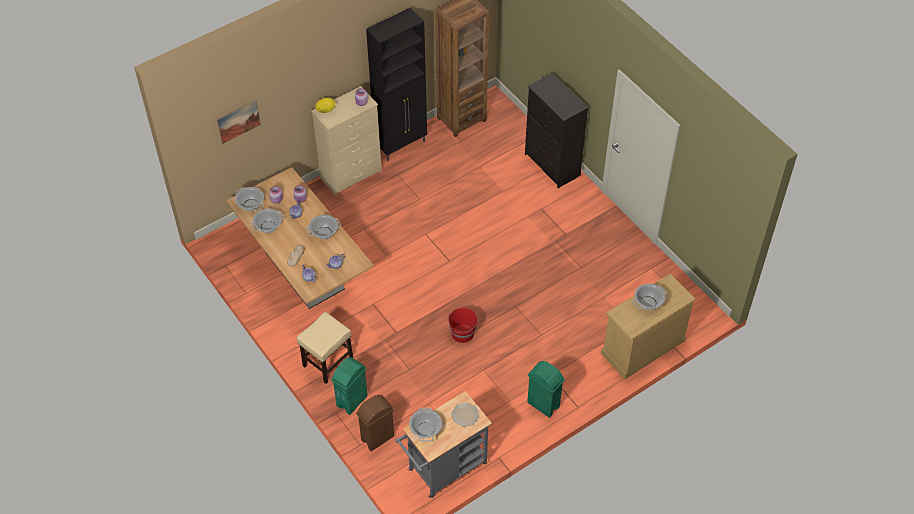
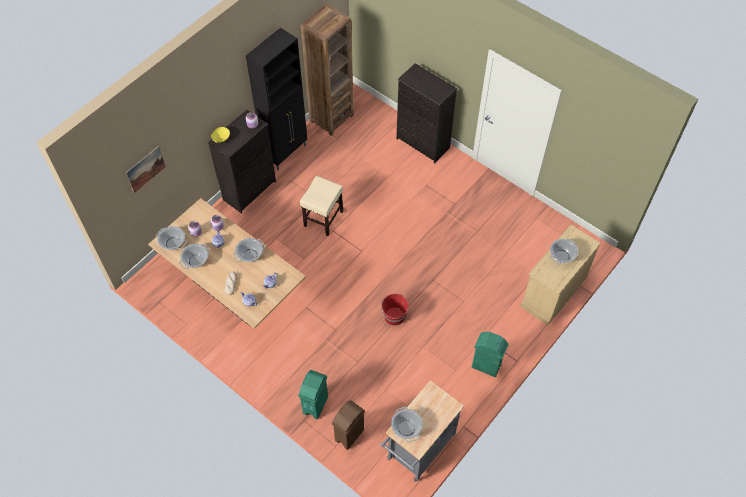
camera: 15 degrees left, 5 degrees up
(327, 363) = (282, 373): beige stool -> beige stool (323, 219)
(351, 175) = (250, 190): beige dresser -> black dresser
(465, 414) = (437, 404): plate -> none

